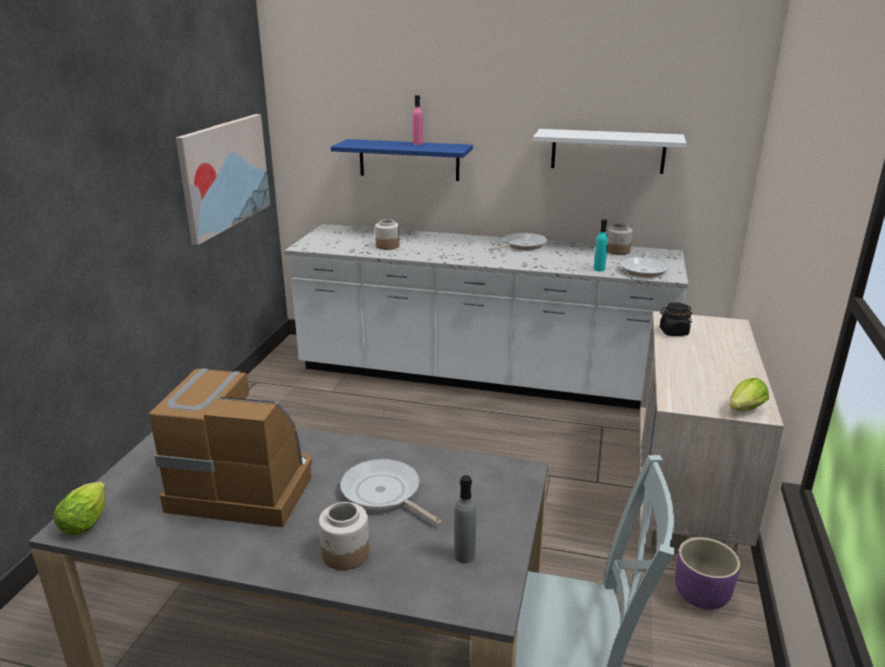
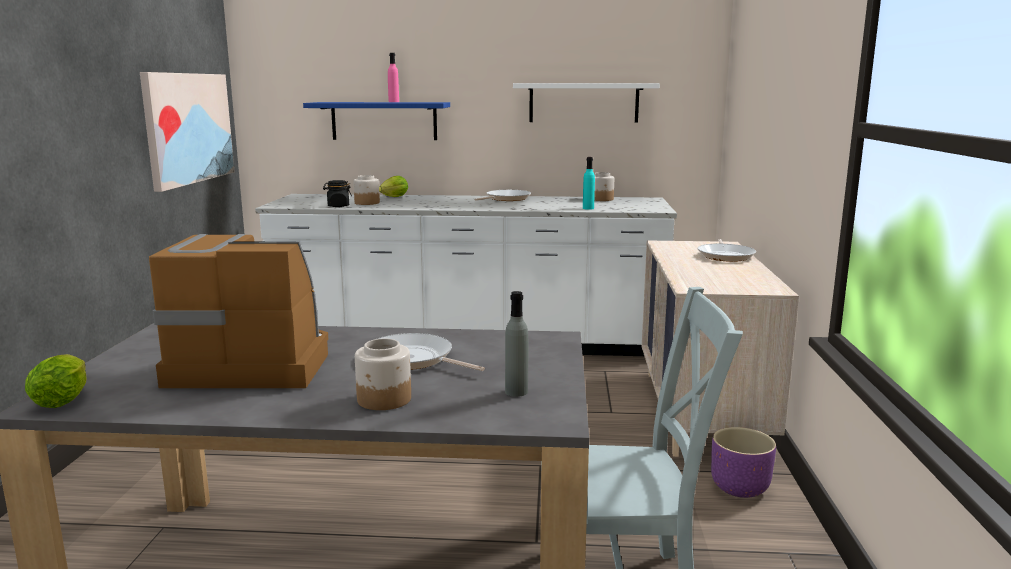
camera: 10 degrees left, 10 degrees down
(644, 269) = (631, 207): frying pan -> frying pan (725, 256)
(673, 332) = (671, 250): black jar -> black jar (338, 206)
(743, 411) = (757, 289): lettuce -> lettuce (393, 197)

